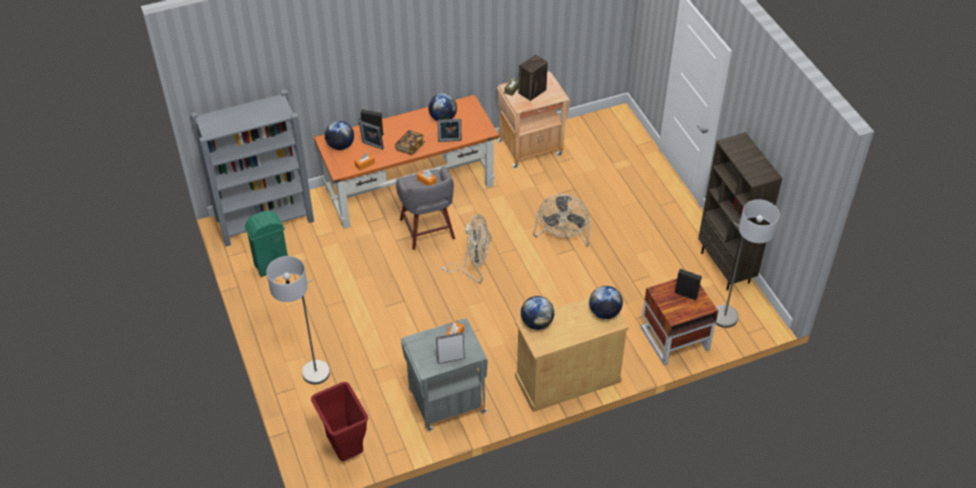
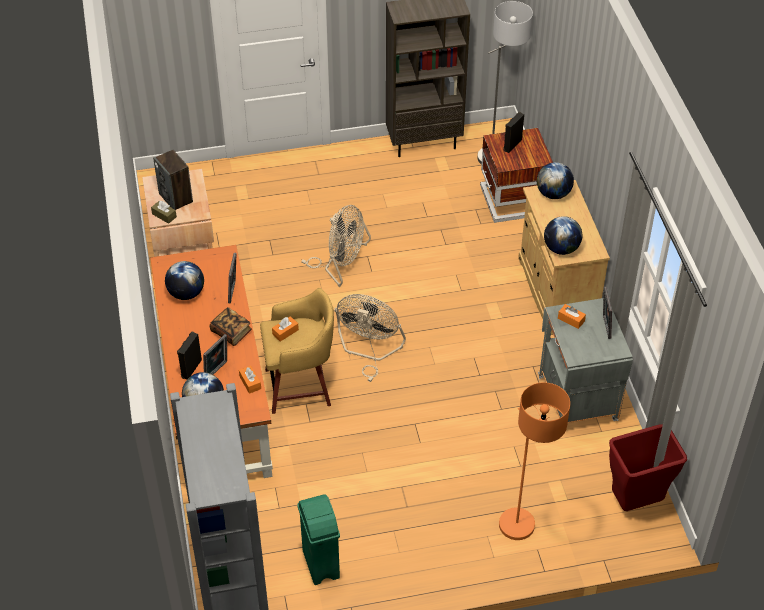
camera: 80 degrees left, 0 degrees up
(309, 378) = (523, 532): grey floor lamp -> orange floor lamp
(427, 230) = (300, 387): grey stool -> yellow stool

